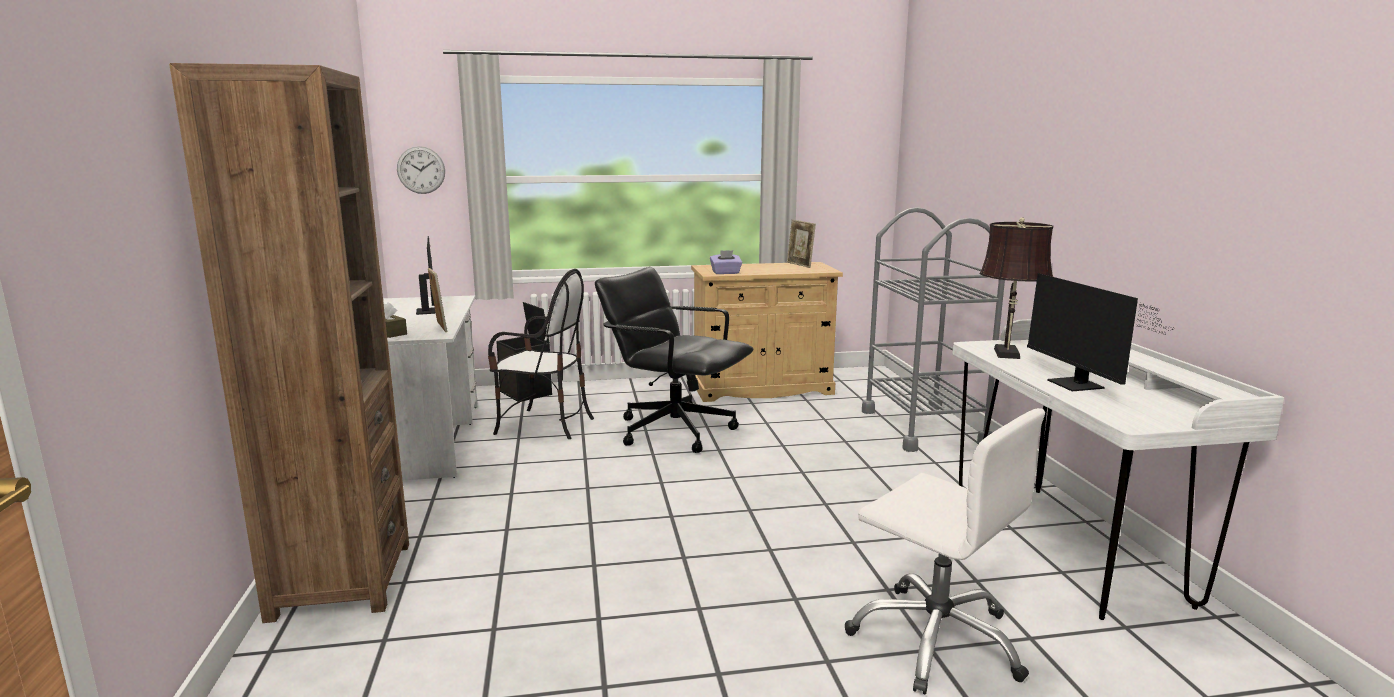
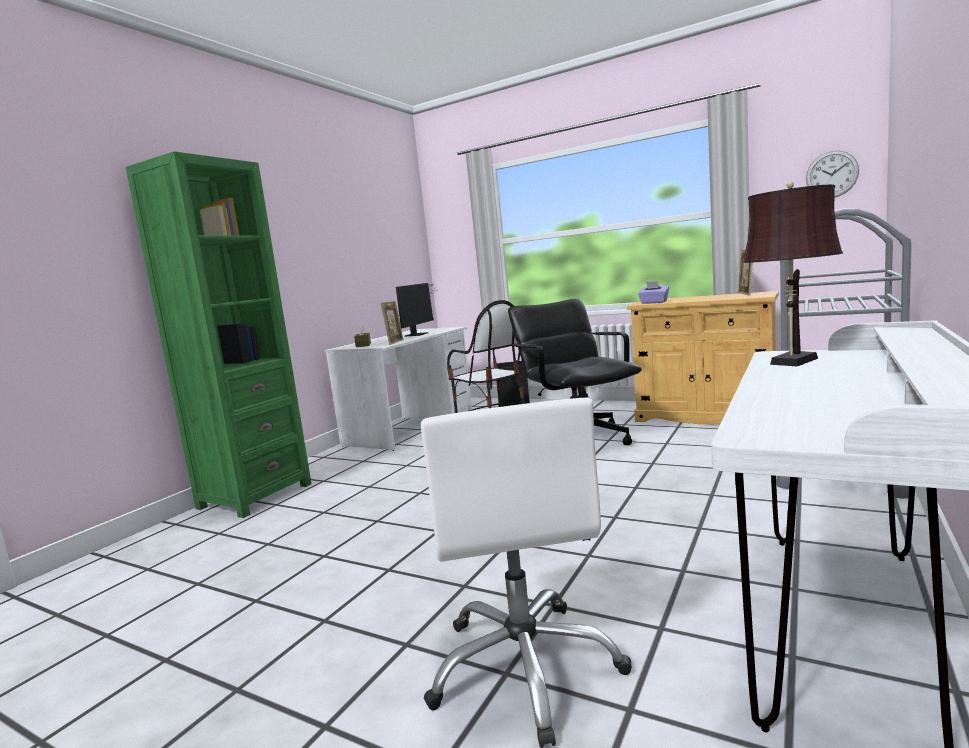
camera: 40 degrees right, 5 degrees down
(341, 580) = (255, 496): brown bookcase -> green bookcase
(421, 170) = (453, 240): wall clock -> wall clock (832, 174)
(1078, 386) = (796, 394): monitor -> none

